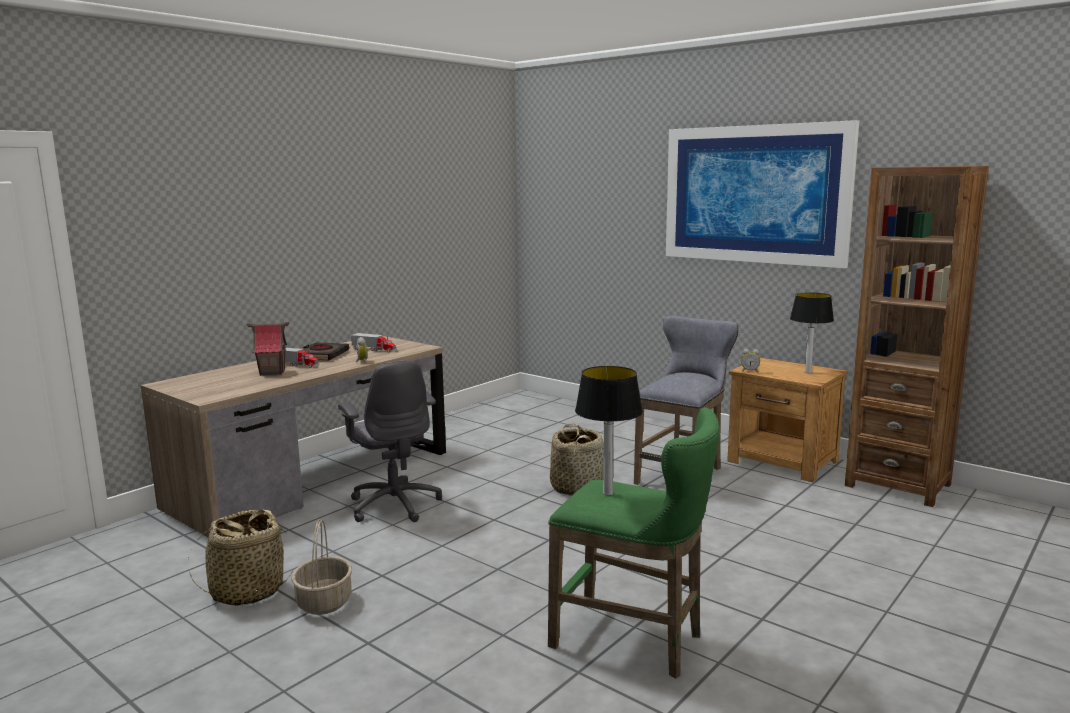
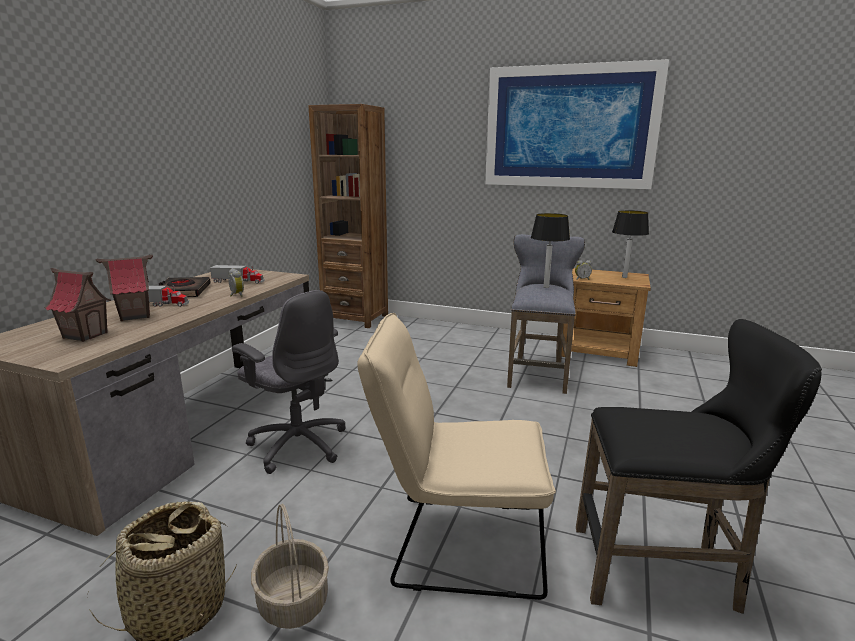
camera: 20 degrees left, 5 degrees up
(230, 383) = (85, 335): none -> toy house
(472, 591) = (455, 543): none -> beige chair
(577, 488) = (462, 398): basket -> none
(608, 493) = (659, 426): table lamp -> table lamp (546, 287)
(635, 641) = (663, 571): green stool -> black stool
(898, 485) = (695, 361): brown bookcase -> brown bookcase (355, 318)

